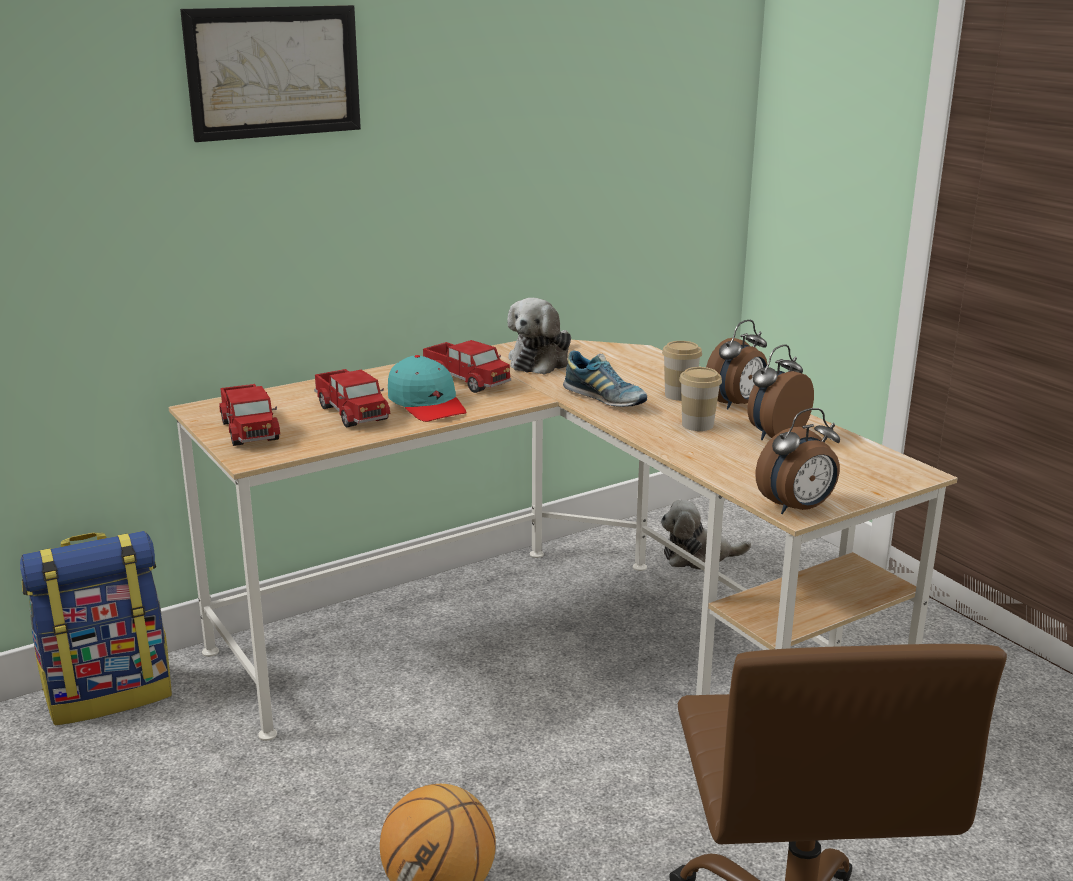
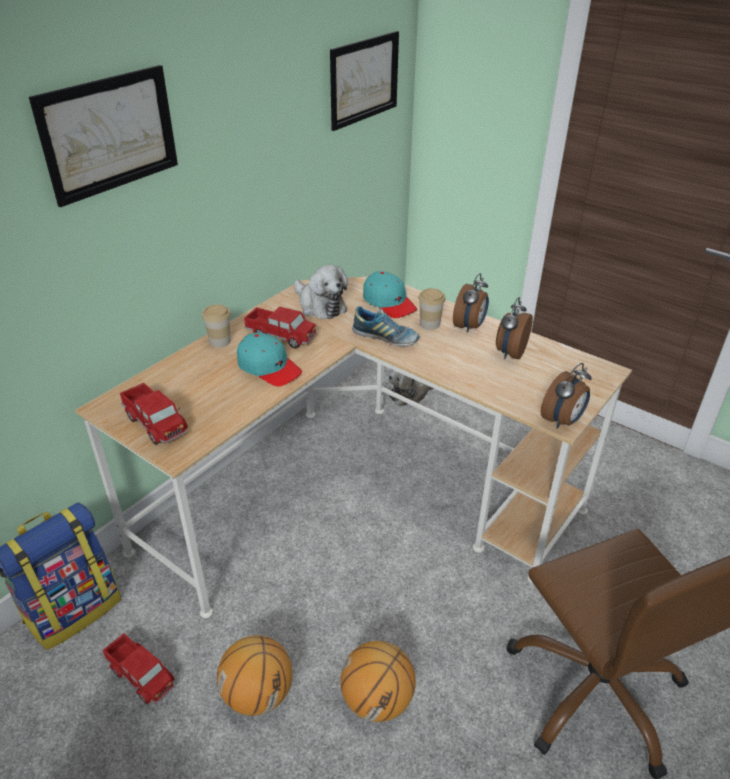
camera: 20 degrees left, 15 degrees up
(281, 837) = (258, 694): none -> basketball
(352, 412) = (220, 387): toy truck -> toy truck (141, 675)
(541, 361) = (320, 305): plush toy -> plush toy turned 45 degrees counterclockwise
(639, 369) = (389, 302): none -> turquoise cap
(664, 83) = (364, 79): none -> picture
(697, 425) = (458, 352): cup -> cup (220, 341)

